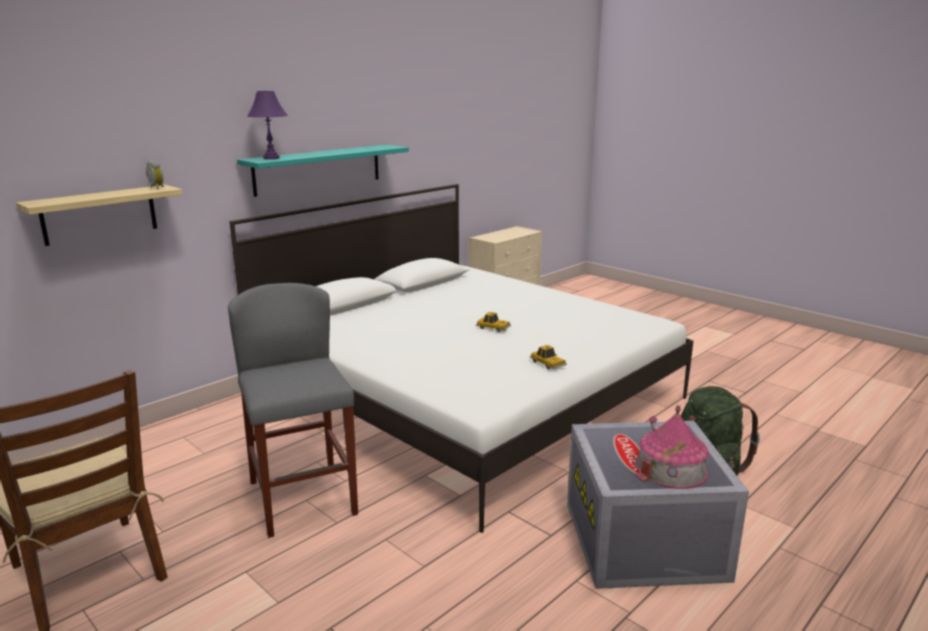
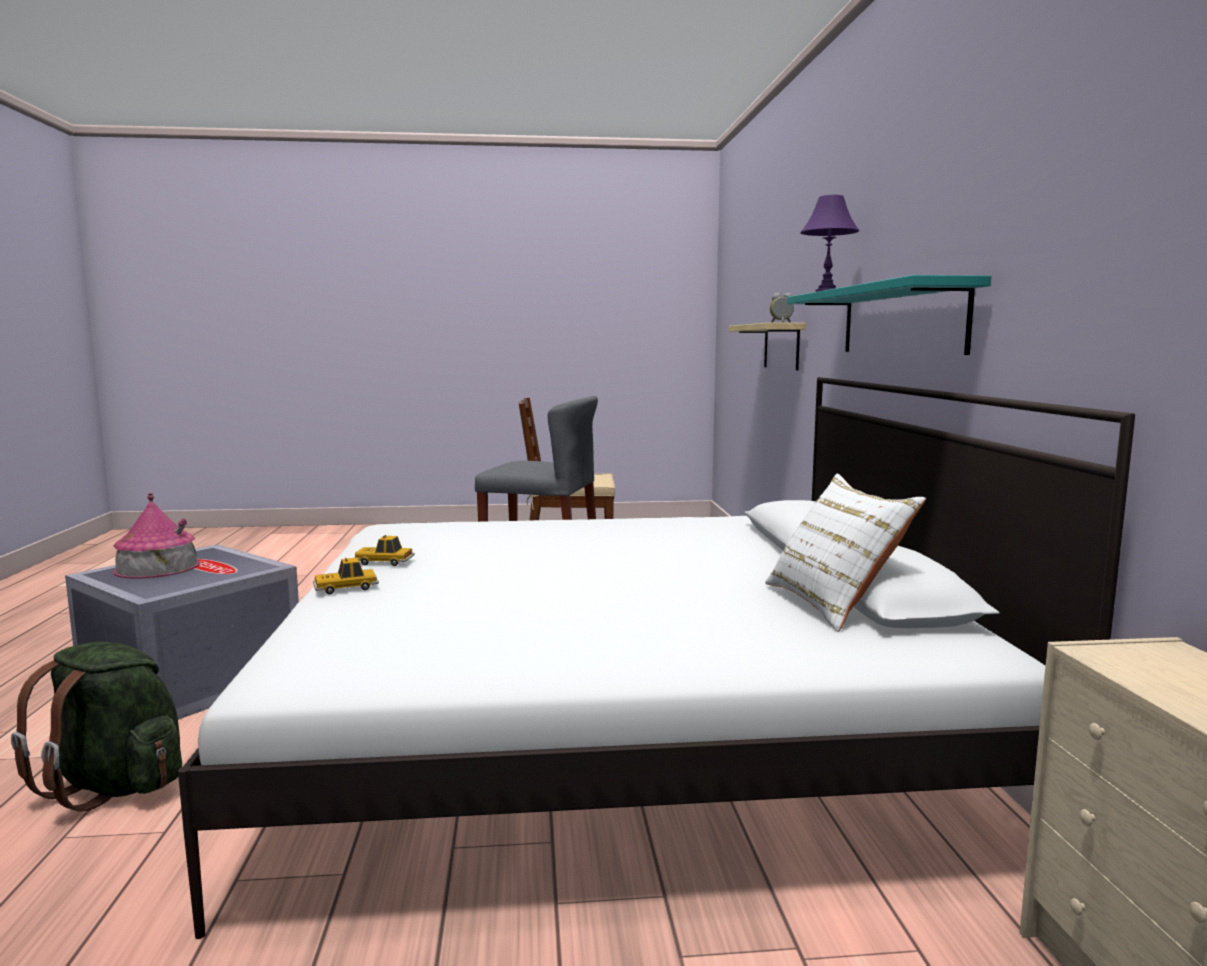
camera: 130 degrees right, 10 degrees down
(443, 285) = (834, 604): none -> white pillow
(493, 328) = (545, 572): toy car -> toy car (346, 588)

